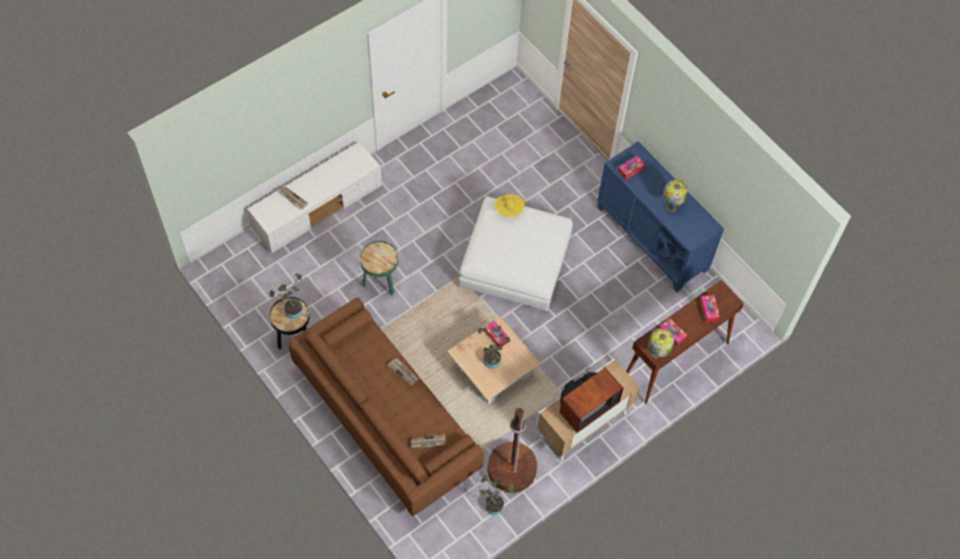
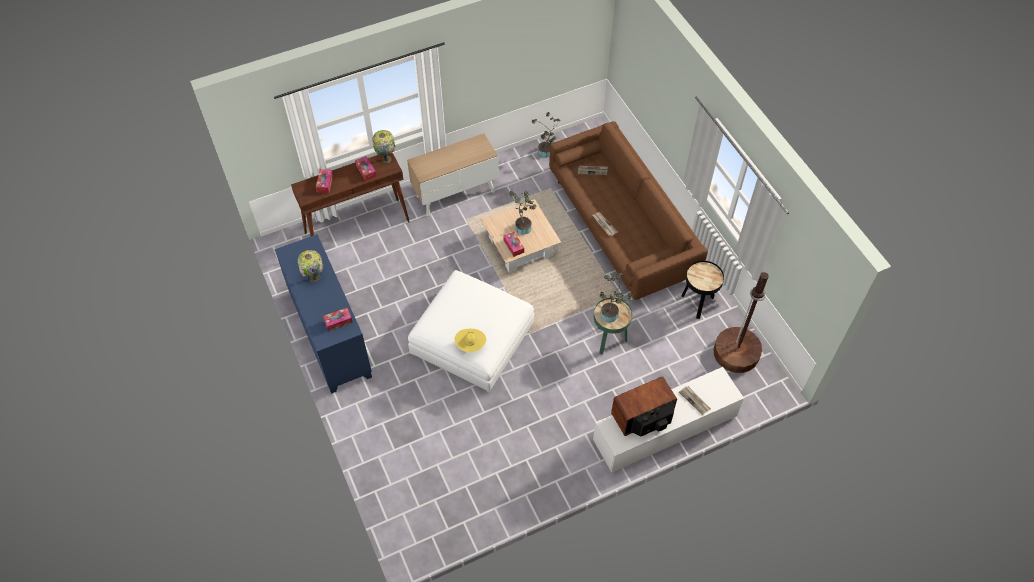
camera: 165 degrees left, 5 degrees down
(291, 311) = (702, 280): potted plant -> potted plant (611, 315)
(511, 469) = (524, 173): brown floor lamp -> brown floor lamp (736, 353)
(585, 406) = (458, 153): television -> television (644, 419)

